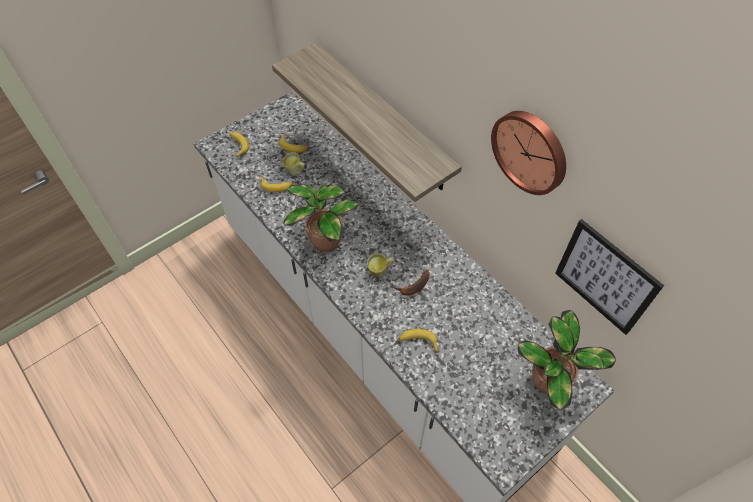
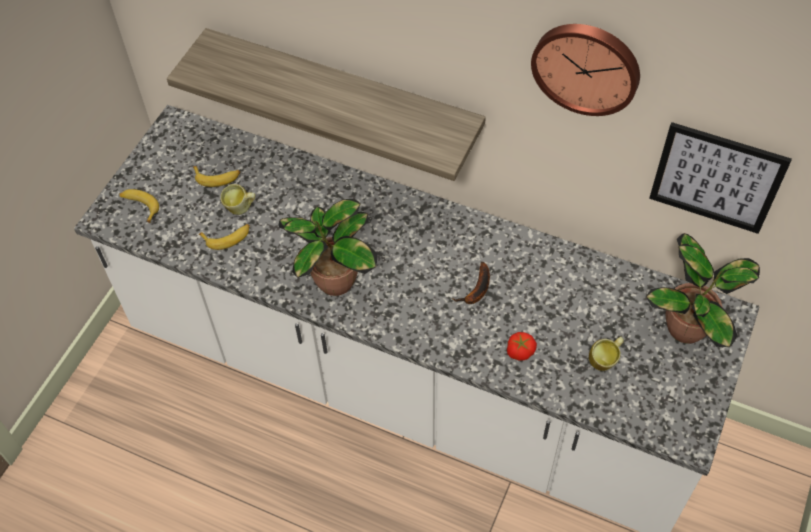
camera: 25 degrees left, 0 degrees up
(380, 271) = (425, 288): mug -> mug (605, 361)
(418, 342) = (519, 351): banana -> tomato

